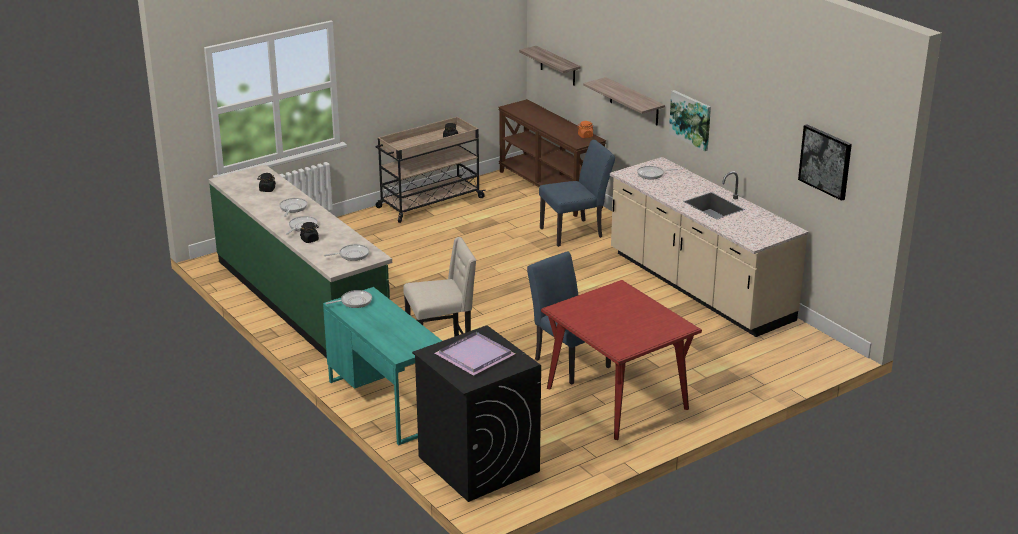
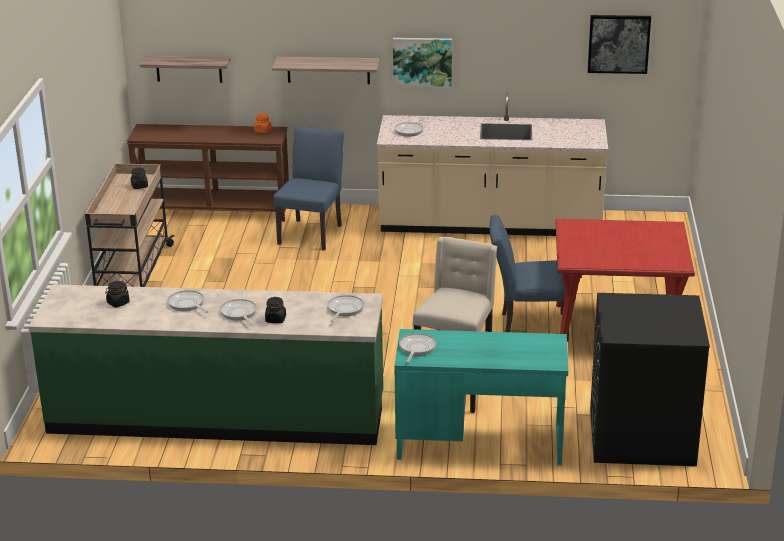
camera: 50 degrees left, 0 degrees up
(476, 355) = (648, 316): purple tray -> none

